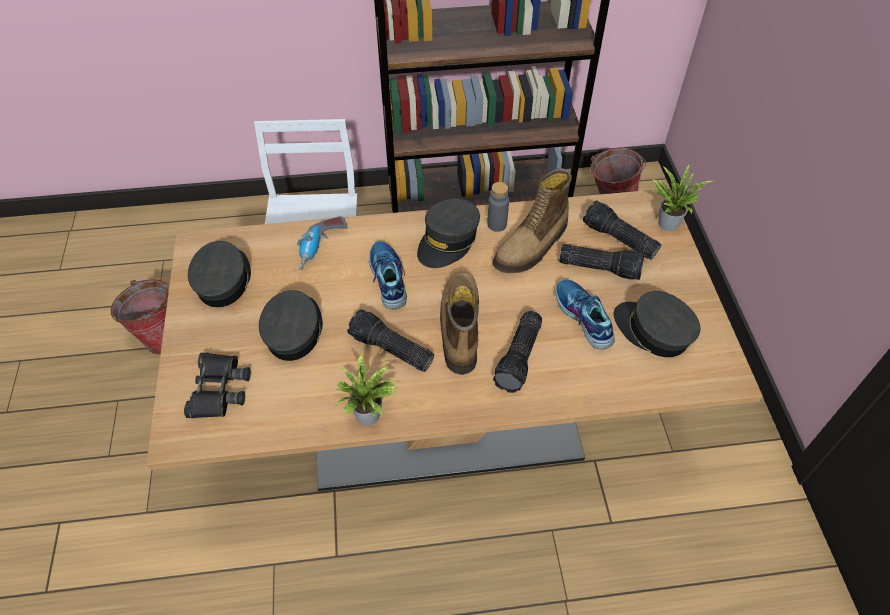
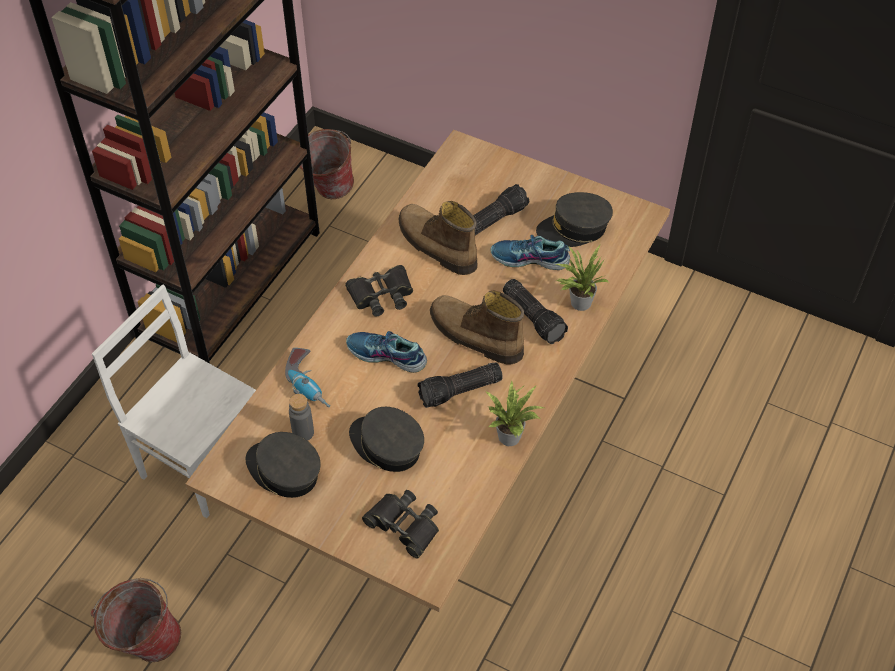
camera: 55 degrees left, 0 degrees up
(448, 241) = (381, 295): grey cap -> black binoculars
(497, 224) = (392, 254): grey bottle -> grey bottle (303, 432)
(532, 246) = (436, 246): boot -> boot turned 150 degrees clockwise
(618, 239) = (475, 192): flashlight -> none
(667, 221) = (484, 154): potted plant -> potted plant (578, 302)

